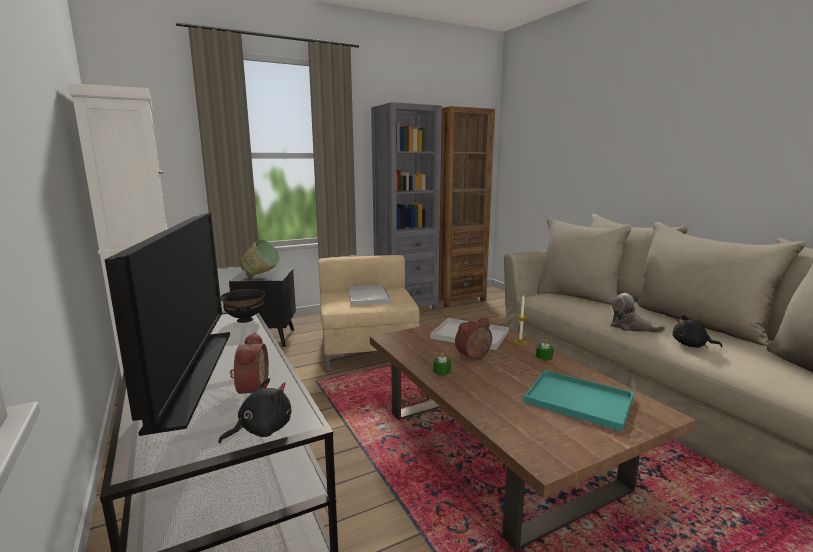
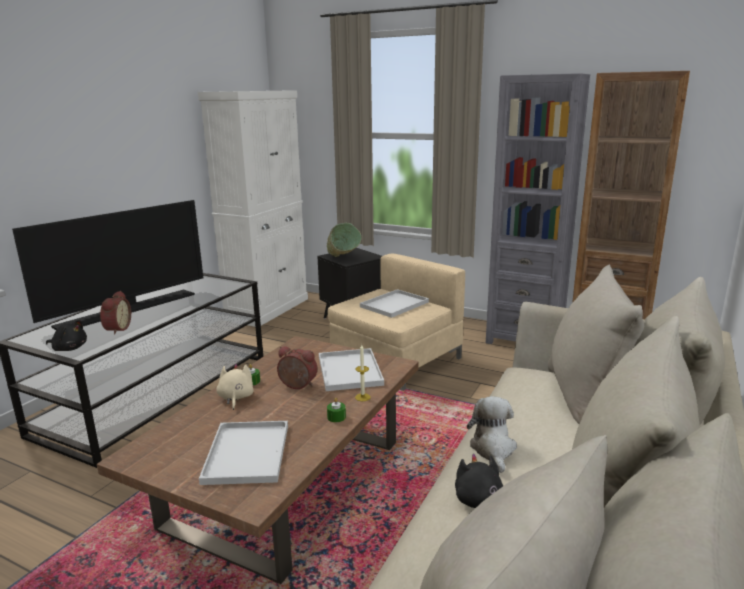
camera: 55 degrees right, 5 degrees up
(245, 320) = (227, 288): black bowl -> none
(250, 390) = (116, 329): alarm clock -> alarm clock turned 45 degrees counterclockwise
(467, 384) = (235, 398): none -> beige plush toy
(581, 400) = (248, 454): turquoise tray -> white tray

